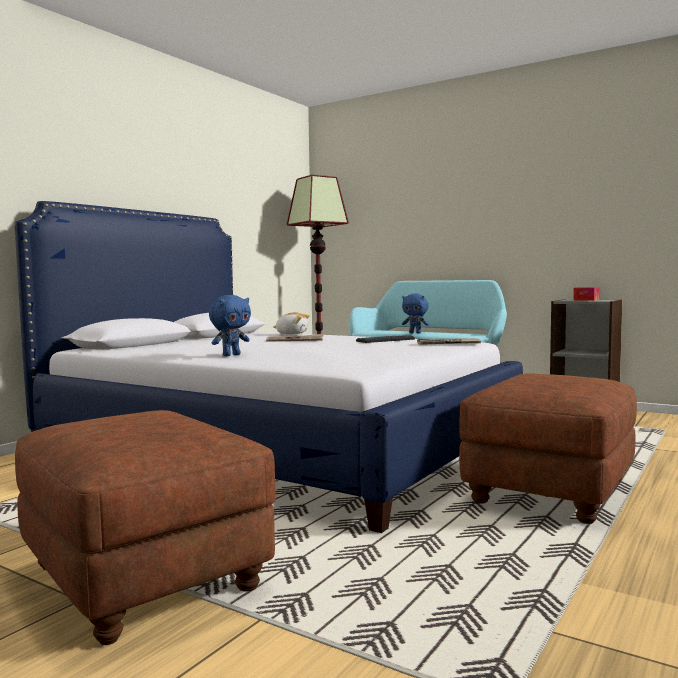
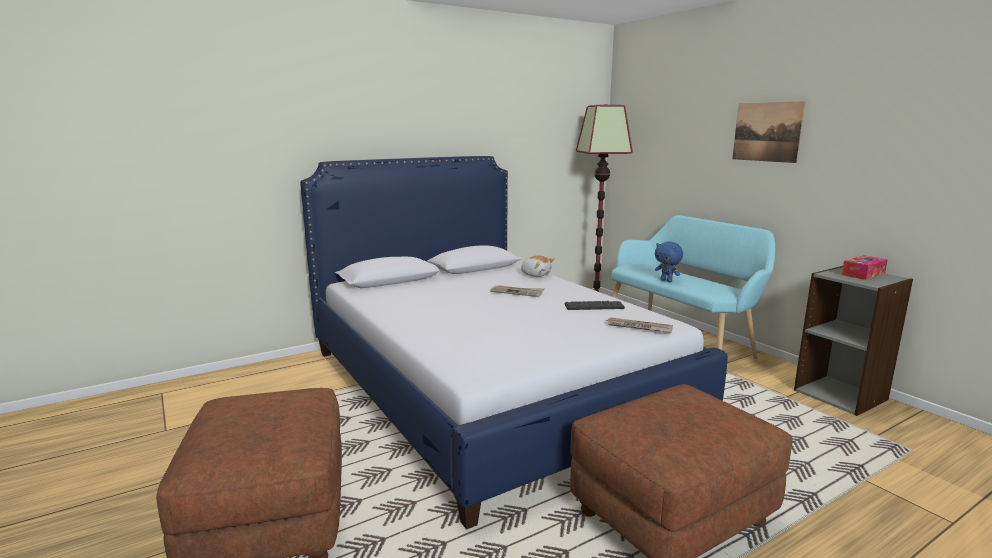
camera: 25 degrees right, 10 degrees up
(231, 355) = (423, 321): blue plush toy -> none
(478, 193) = (767, 132): none -> picture

